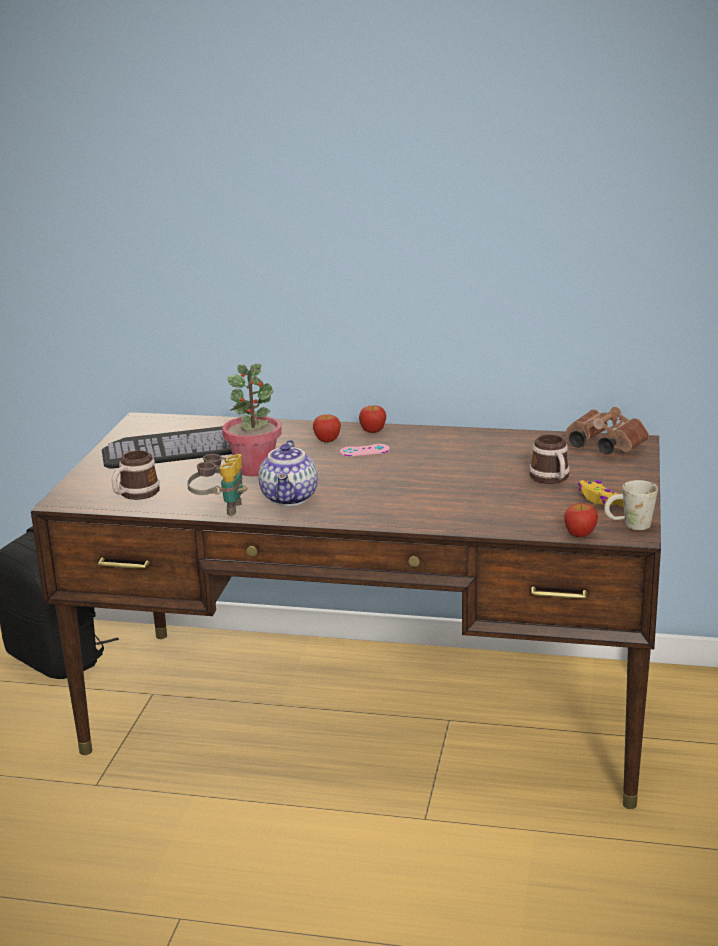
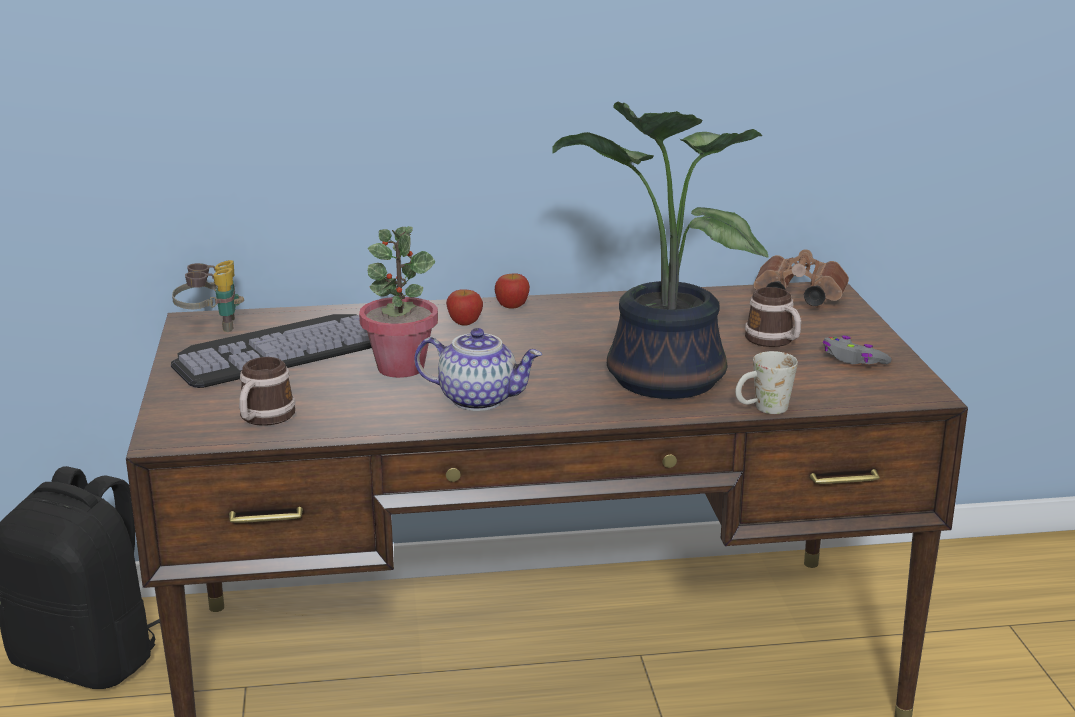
camera: 20 degrees left, 0 degrees up
(220, 509) = (397, 424): binoculars -> binoculars (211, 326)
(290, 498) = (479, 399): teapot -> teapot turned 60 degrees counterclockwise
(364, 450) = (522, 330): pink game controller -> none
(433, 499) = (658, 380): none -> potted plant
(580, 534) = (865, 401): apple -> none
(602, 500) = (853, 360): yellow game controller -> grey game controller
(629, 525) = (910, 385): white mug -> white mug (762, 409)

